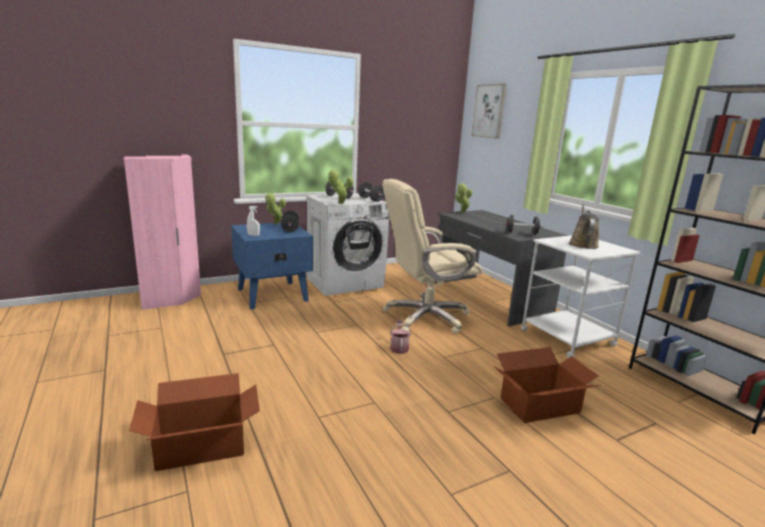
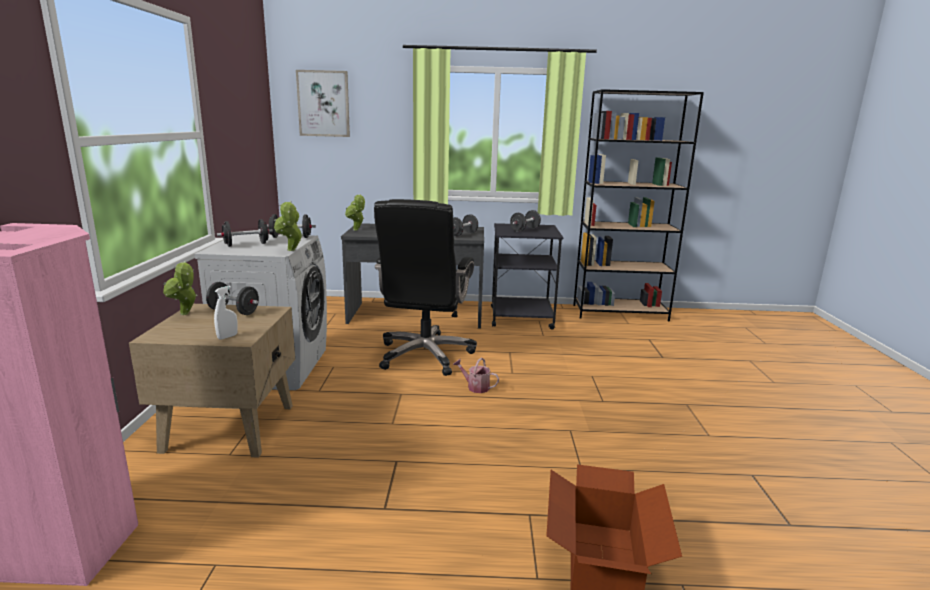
camera: 60 degrees left, 0 degrees up
(273, 294) = (230, 427): blue nightstand -> beige nightstand
(425, 318) = (425, 355): beige office chair -> black office chair
(540, 406) = (612, 364): cardboard box -> none
(568, 338) = (522, 317): white cart -> black cart
(582, 244) = (525, 229): brown watering can -> black dumbbell

